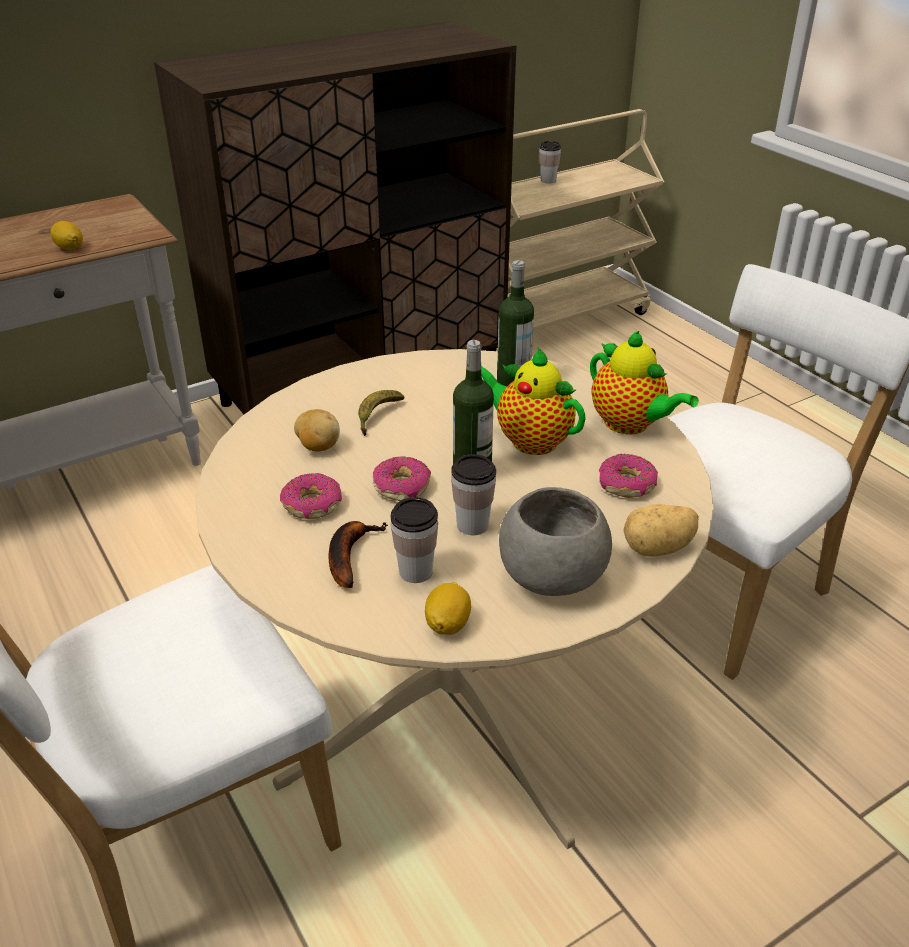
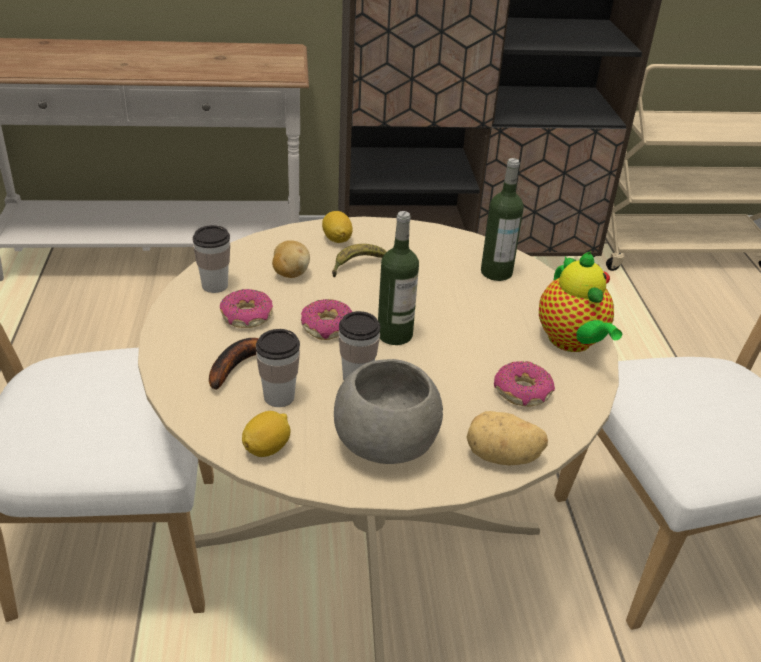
camera: 25 degrees right, 0 degrees up
(69, 248) = (224, 73): lemon -> lemon (337, 239)
(529, 440) = (467, 325): teapot -> none
(548, 180) = (698, 117): cup -> cup (215, 285)

